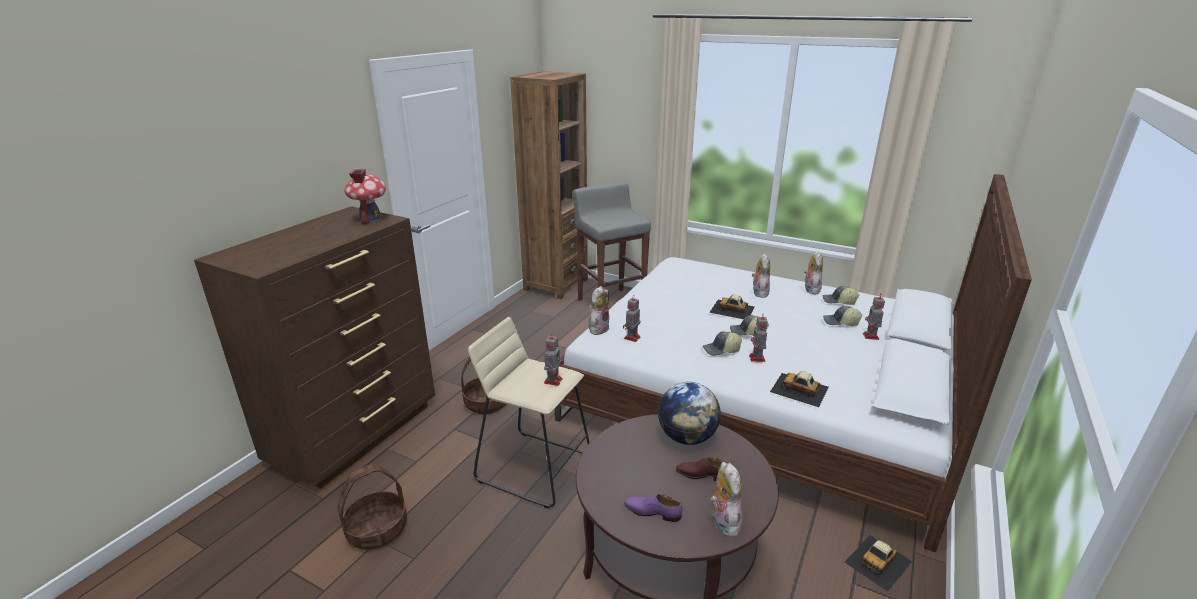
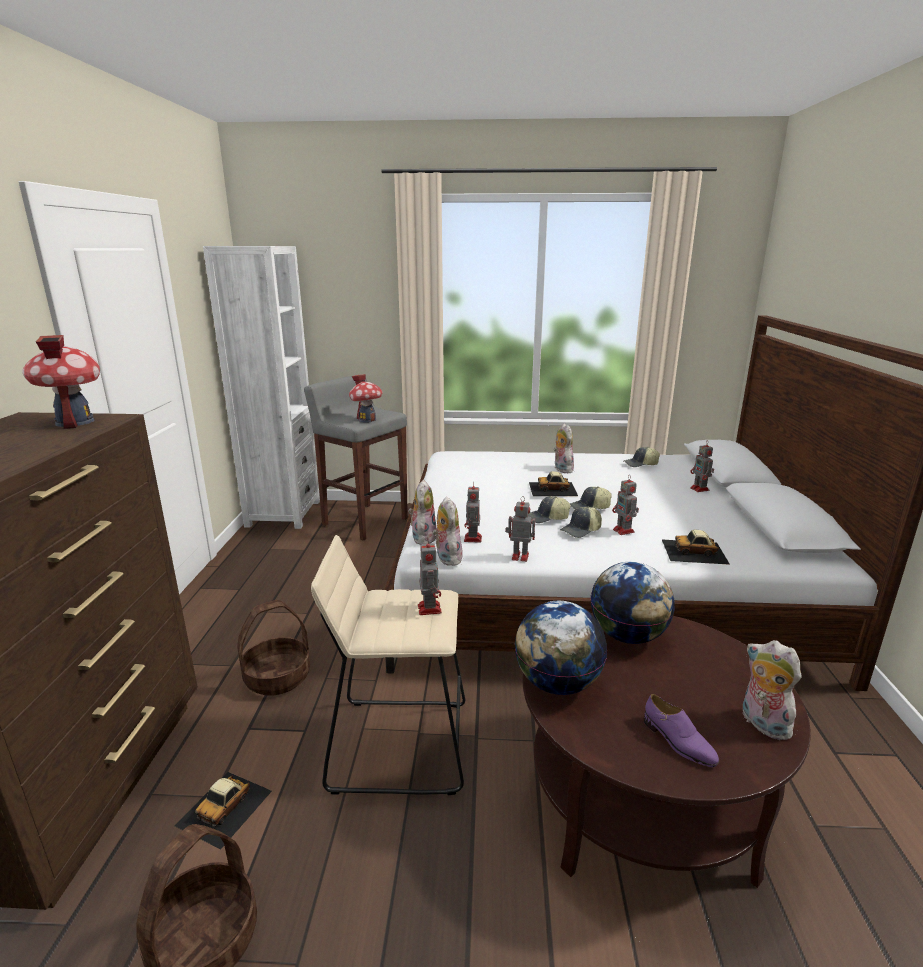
camera: 25 degrees left, 5 degrees down
(555, 284) = (283, 514): brown bookcase -> white bookcase
(607, 452) = (557, 683): none -> globe
(614, 223) = (367, 420): none -> toy house
(652, 512) = (678, 742): purple shoe -> purple shoe turned 120 degrees counterclockwise
(654, 359) = (519, 556): none -> toy robot
(703, 475) = (686, 674): brown shoe -> none
(810, 289) = (605, 458): plush toy -> plush toy (447, 558)
(840, 322) = (662, 482): cap -> cap (547, 518)
(878, 561) = (834, 719): toy car -> toy car (225, 807)

